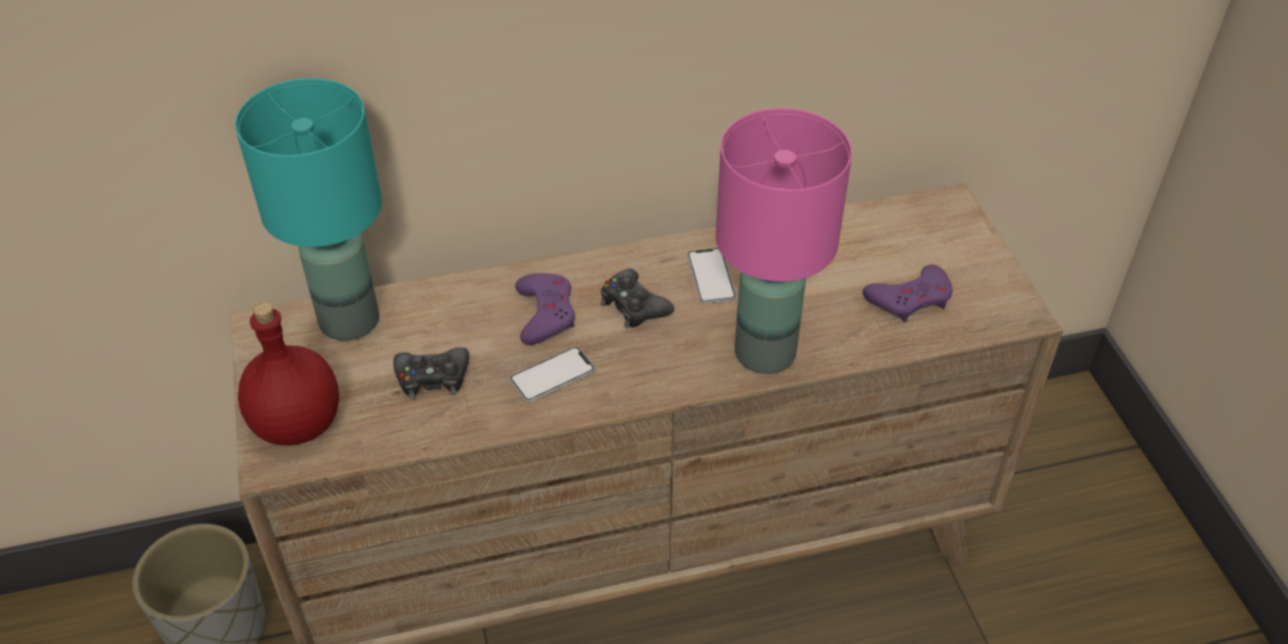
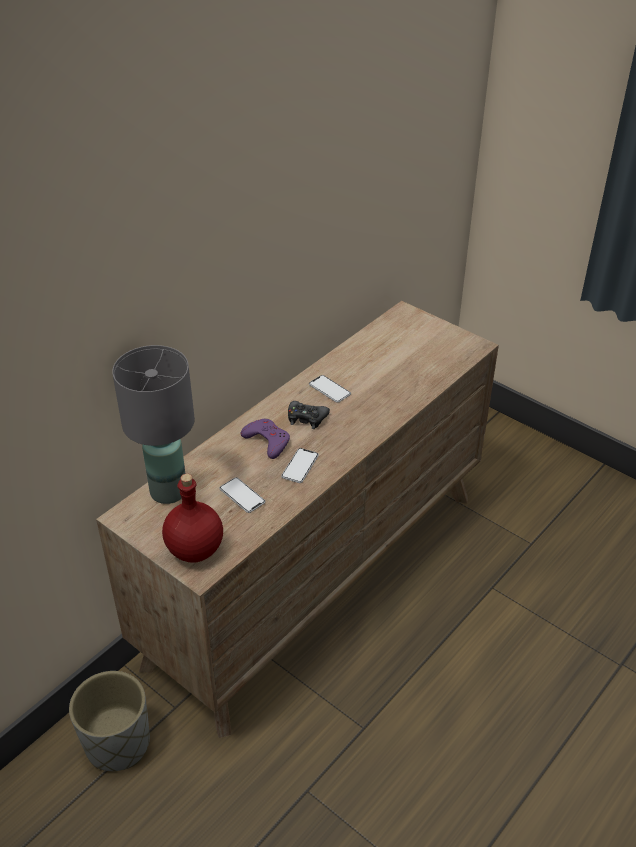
camera: 35 degrees left, 5 degrees down
(347, 320) = (167, 491): turquoise table lamp -> grey table lamp
(432, 378) = (242, 496): black game controller -> phone
(766, 351) = (386, 409): pink table lamp -> none
(910, 299) = (426, 359): purple game controller -> none

